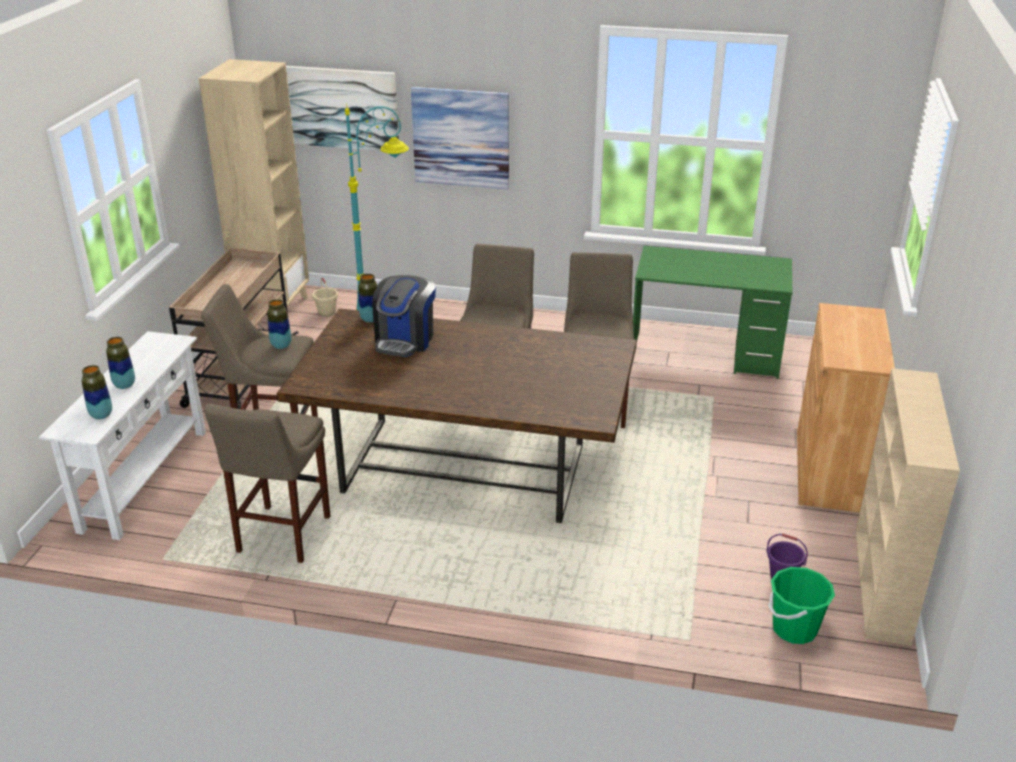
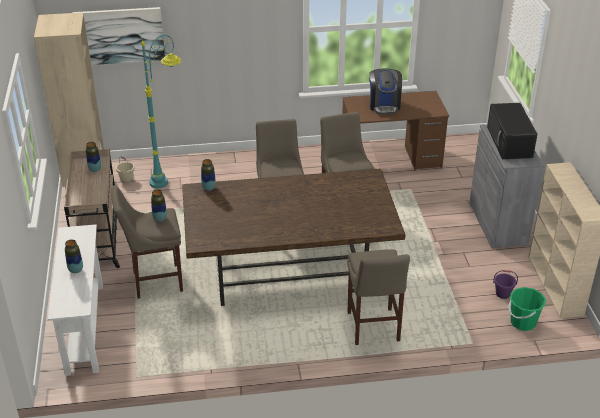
camera: 20 degrees left, 5 degrees up
(101, 415) = (77, 294): vase -> vase (95, 169)
(281, 537) = (203, 344): beige stool -> beige stool (373, 329)
(405, 340) = (241, 198): coffee machine -> coffee machine (384, 105)
(461, 138) = (210, 44): picture -> none
(705, 354) = (391, 160): green desk -> brown desk
(829, 470) = (498, 223): brown cabinet -> grey cabinet
(855, 333) = (510, 142): none -> black microwave

